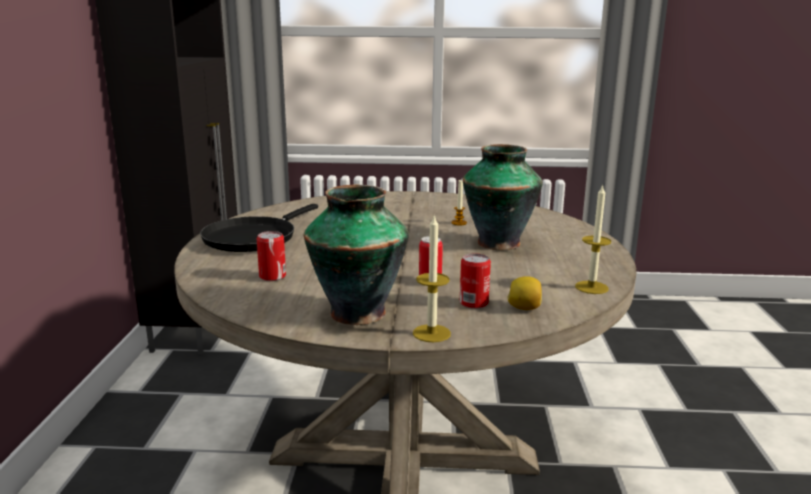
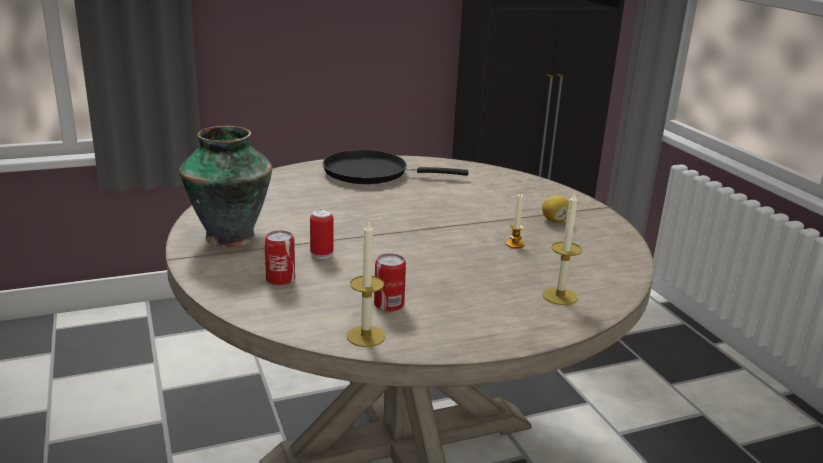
camera: 65 degrees right, 5 degrees up
(272, 276) = (288, 196): can -> can (389, 304)
(431, 333) = (203, 270): candle -> candle (560, 296)
(497, 242) = (468, 271): vase -> none
(524, 308) = (282, 304): lemon -> lemon (554, 220)

